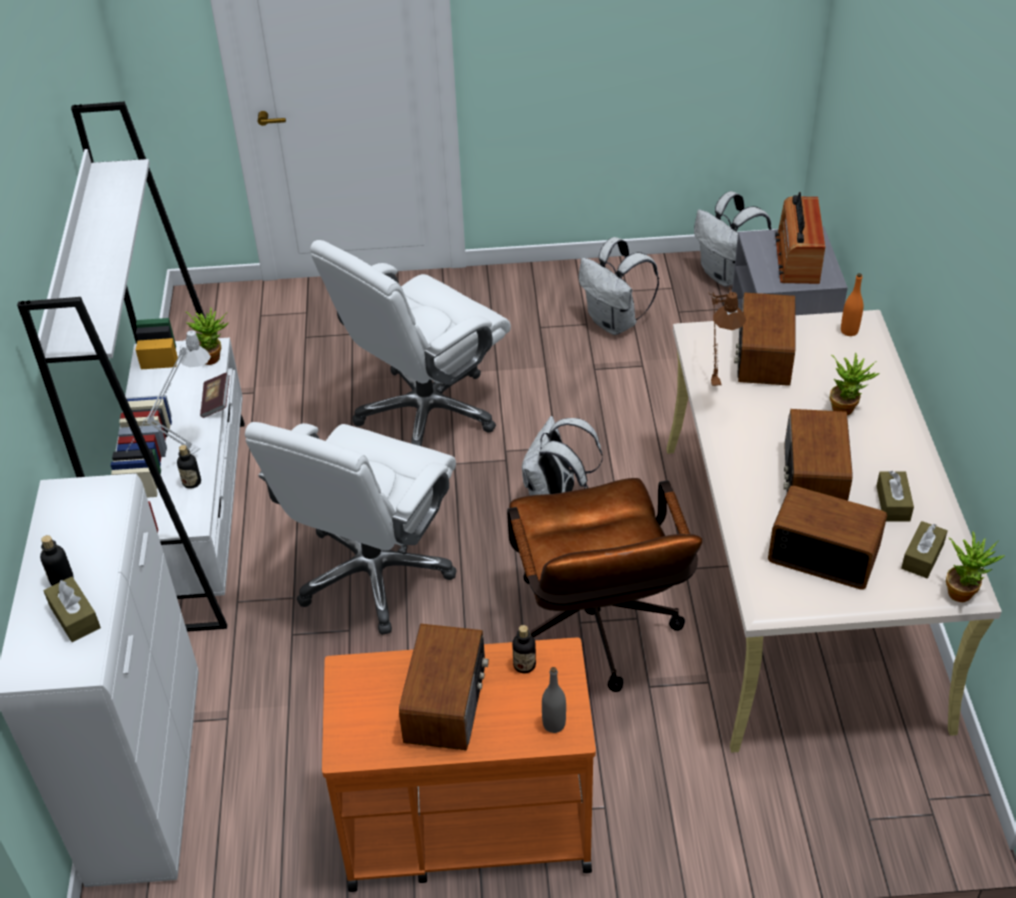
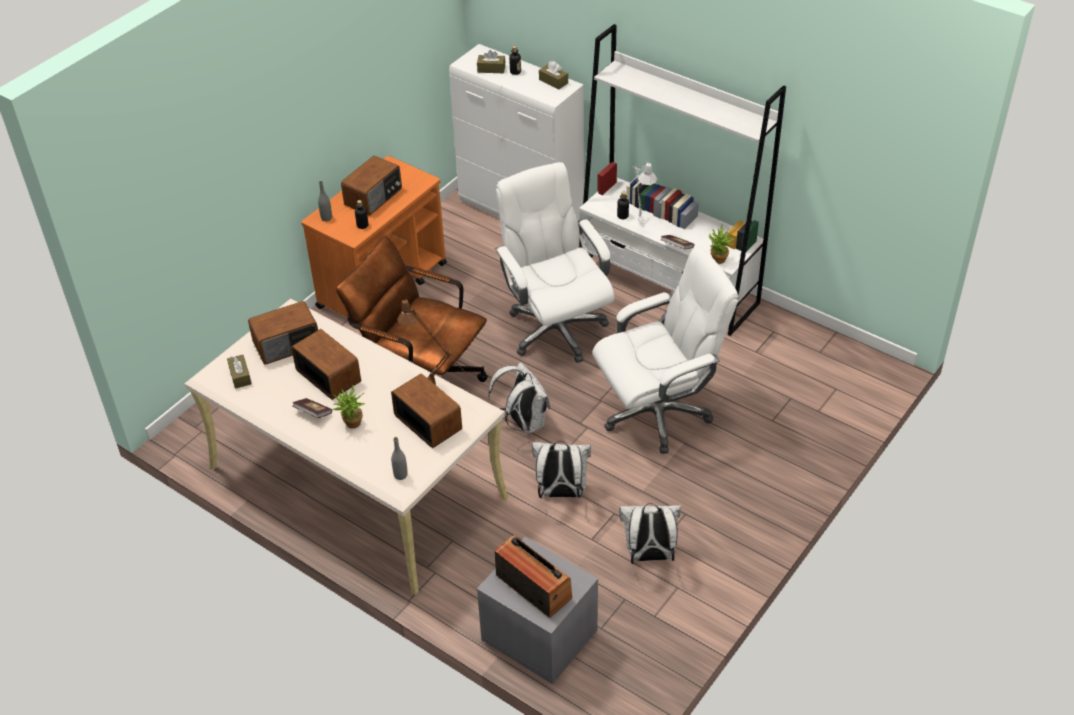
camera: 130 degrees right, 0 degrees up
(426, 413) = (658, 412): white office chair -> white office chair turned 75 degrees clockwise
(447, 703) = (374, 197): radio -> radio turned 105 degrees counterclockwise
(726, 275) = (636, 659): white backpack -> white backpack (561, 493)
(849, 331) = (400, 475): orange bottle -> grey bottle
(876, 449) = (313, 413): none -> book
(893, 503) = (277, 391): brown tissue box -> brown tissue box (553, 81)
(964, 591) = (207, 374): potted plant -> none

